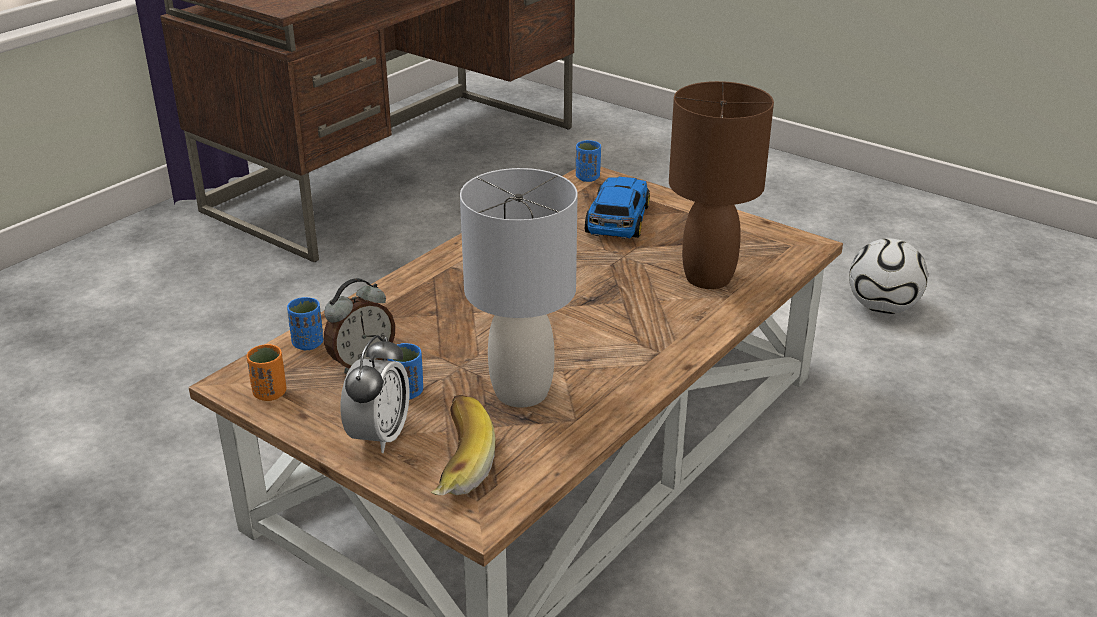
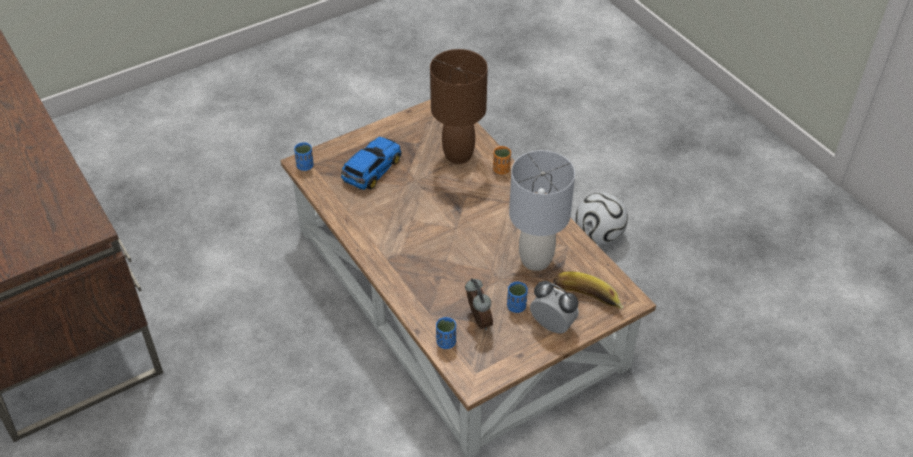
camera: 70 degrees left, 15 degrees up
(270, 393) = (492, 367): orange cup -> orange cup (501, 170)
(617, 220) = (371, 170): toy car -> toy car turned 90 degrees clockwise
(882, 308) = (398, 111): football -> football (599, 235)

